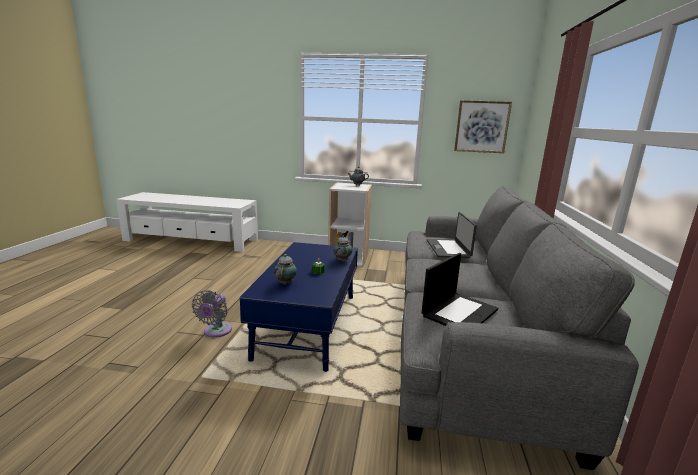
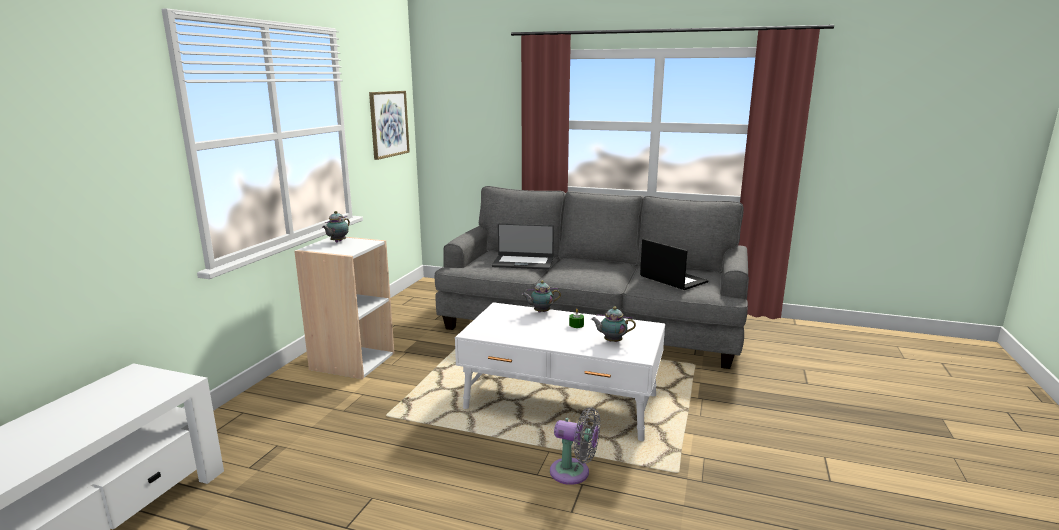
camera: 80 degrees left, 0 degrees up
(308, 325) = (562, 402): blue coffee table -> white coffee table

